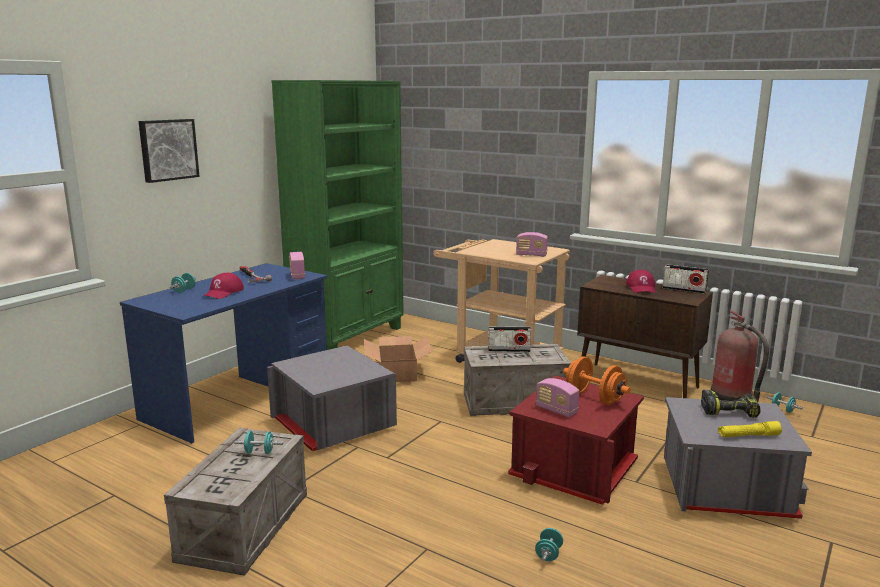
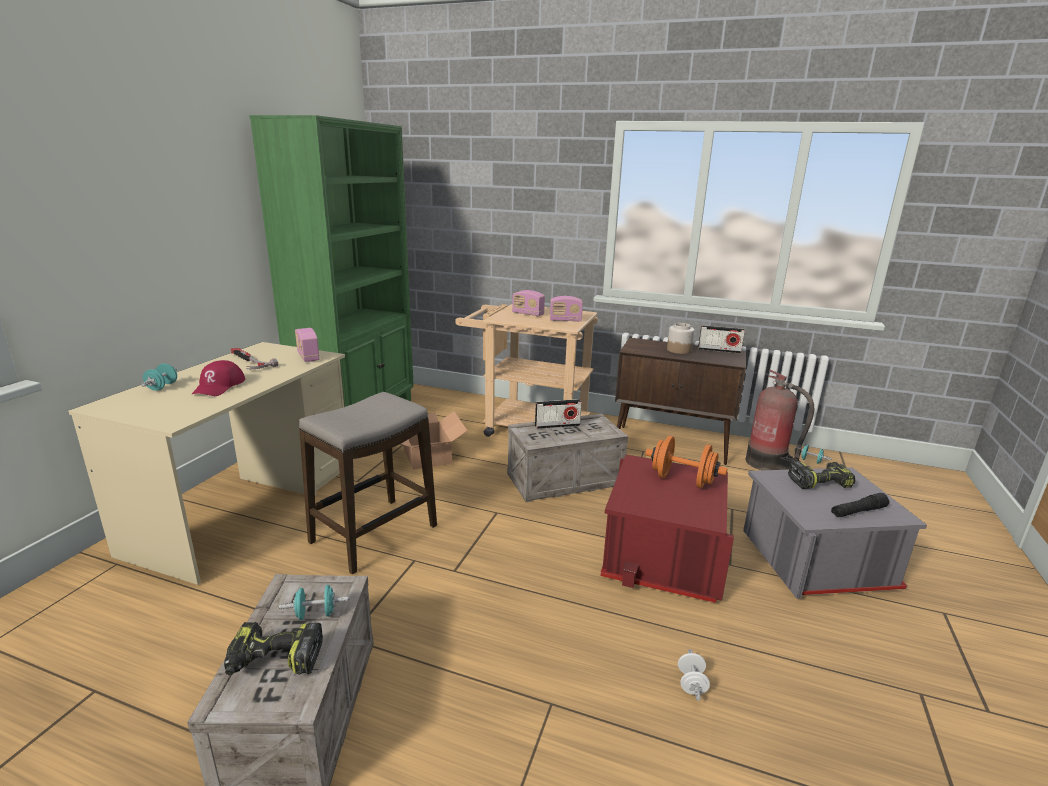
camera: 15 degrees left, 5 degrees up
(168, 149) = (117, 199): picture -> none
(224, 473) = (274, 661): none -> power drill
(239, 398) = (247, 508): blue desk -> beige desk
(332, 426) = (375, 534): grey storage box -> stool
(548, 554) = (691, 684): turquoise dumbbell -> white dumbbell
(556, 410) = (653, 501): radio -> radio (528, 314)
(641, 288) = (679, 350): red cap -> jar
(748, 436) = (858, 512): yellow flashlight -> black flashlight

